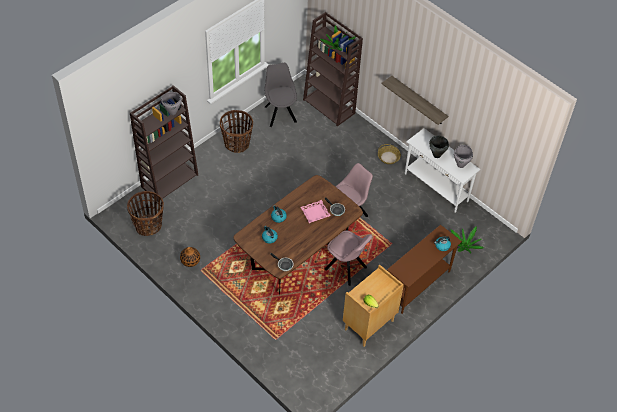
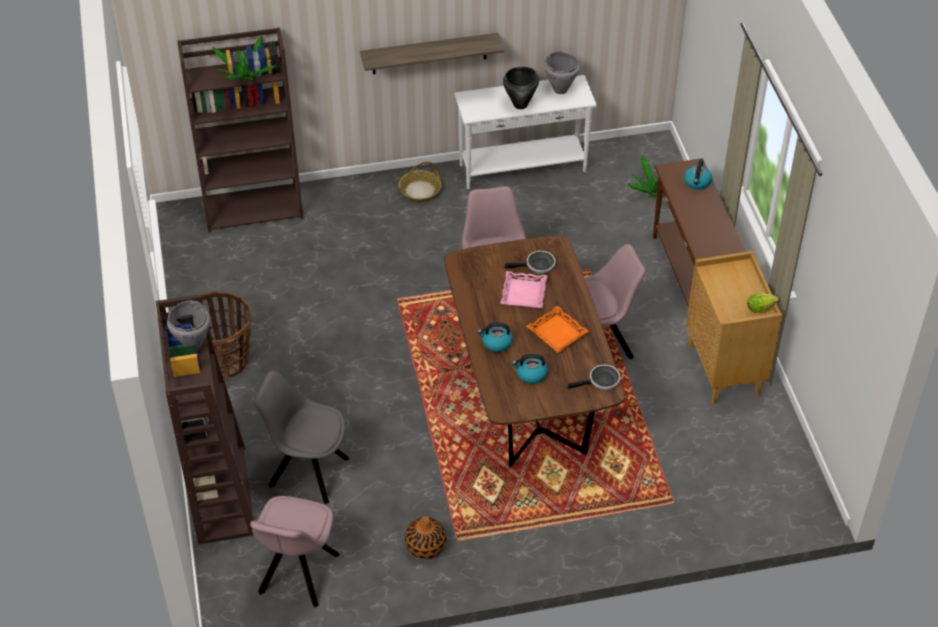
camera: 55 degrees left, 5 degrees down
(148, 225) = (298, 574): basket -> pink chair
(280, 114) = (211, 275): grey chair -> grey chair (308, 472)
(301, 236) = (557, 332): none -> orange tray

